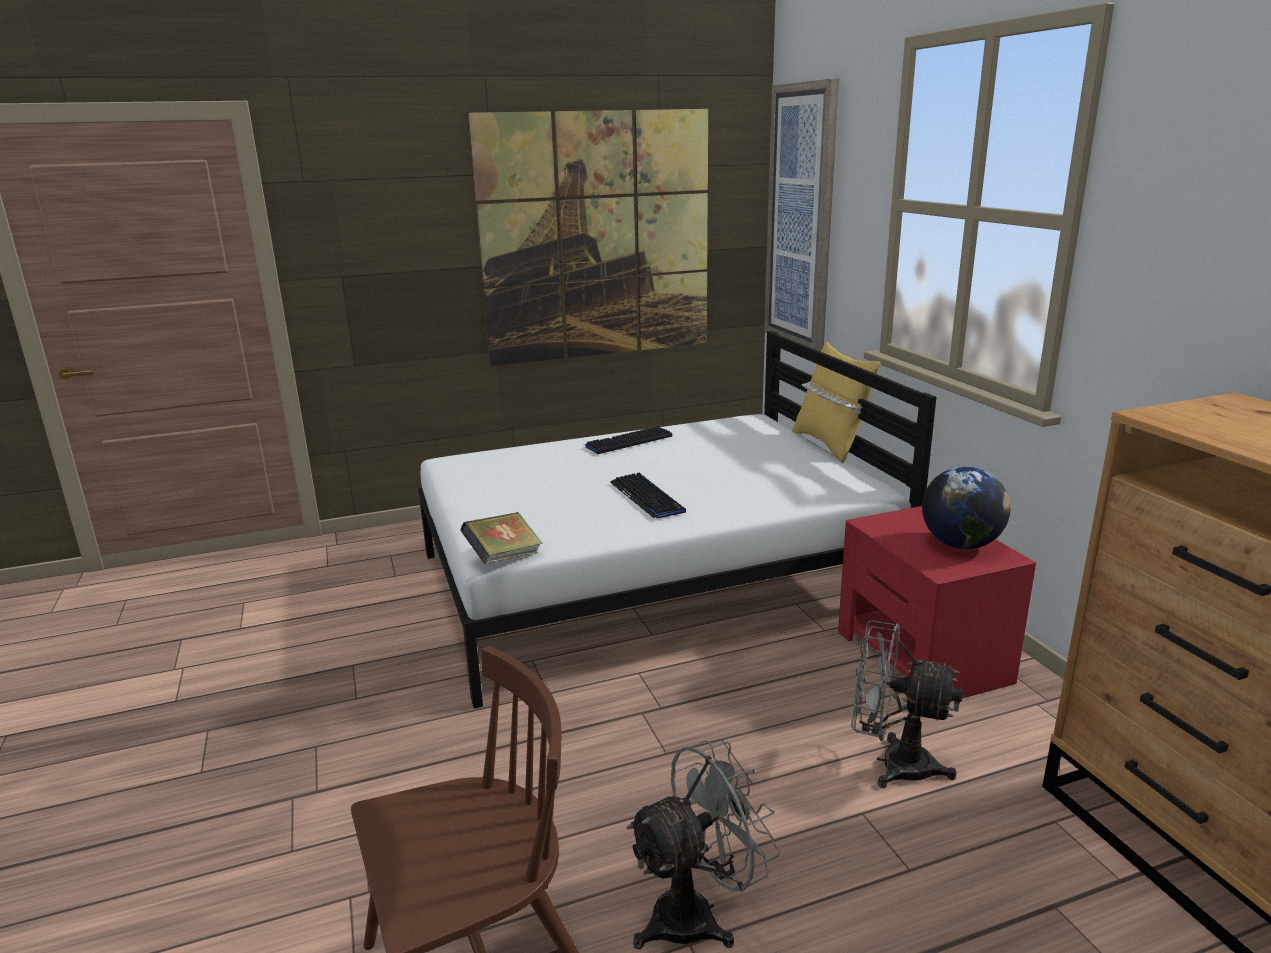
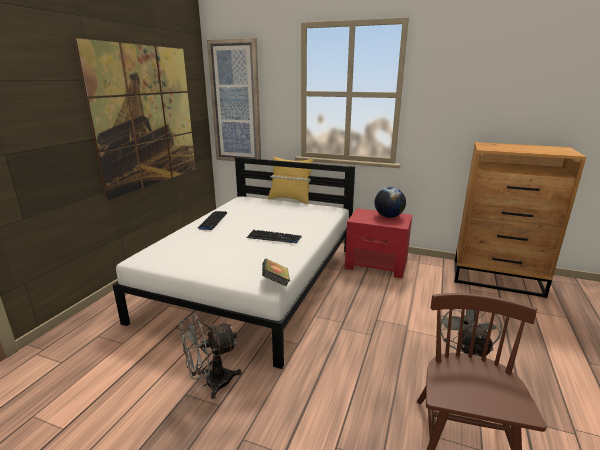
camera: 50 degrees left, 0 degrees up
(892, 763) = (422, 297): grey fan -> grey fan (211, 383)

